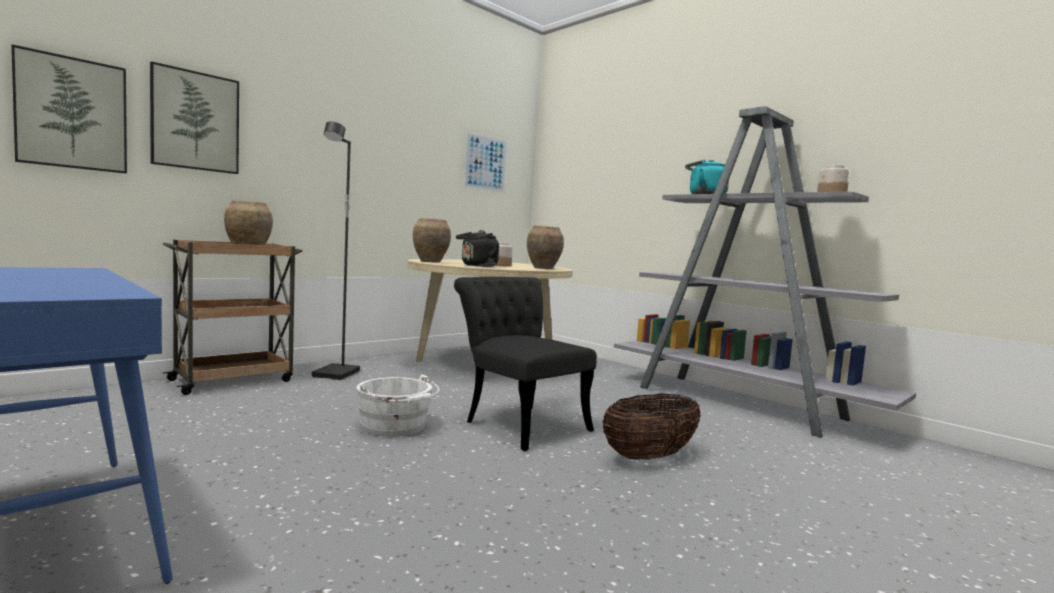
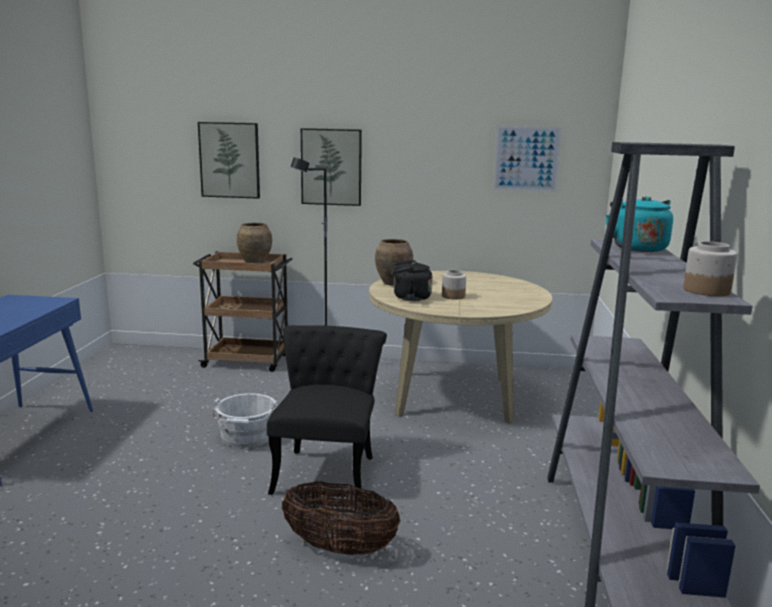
camera: 50 degrees right, 10 degrees up
(72, 113) = (159, 167): picture -> picture (331, 167)
(543, 268) = (485, 307): brown vase -> none

